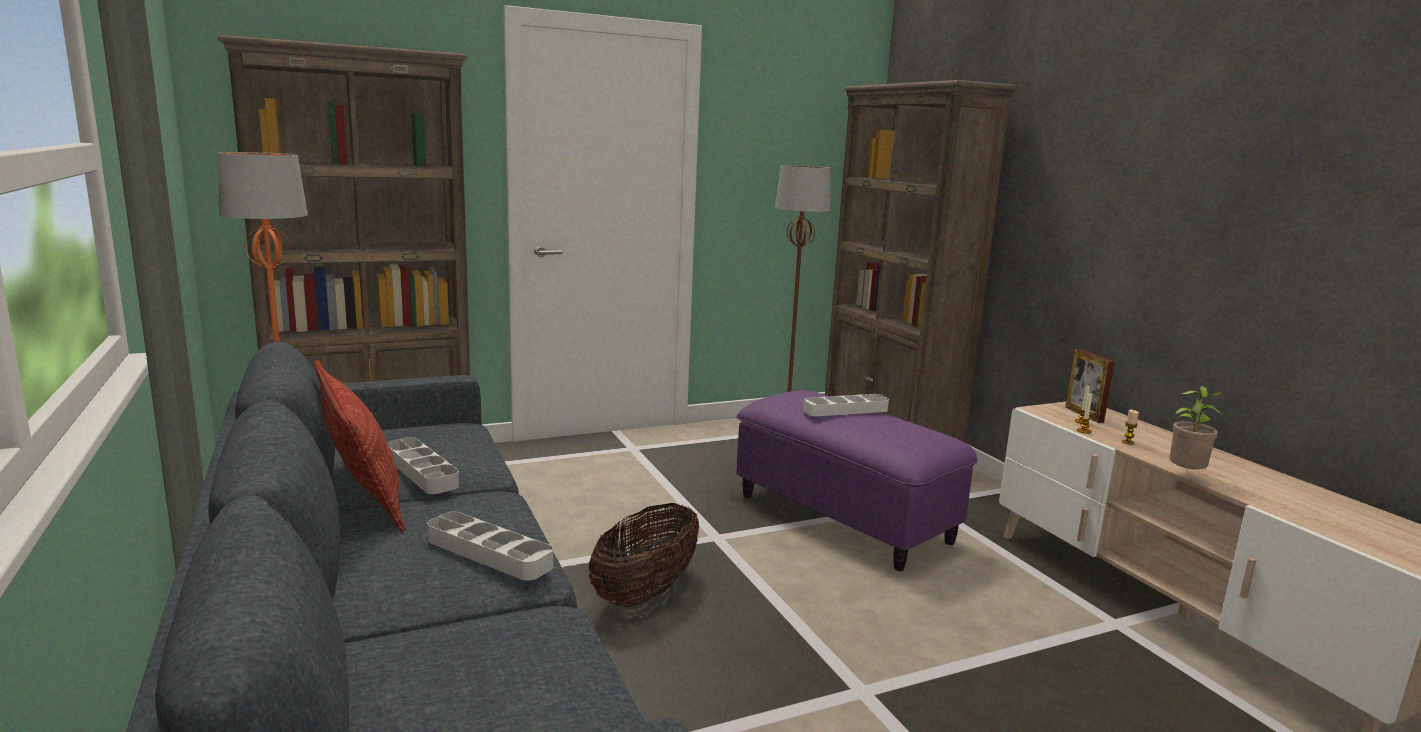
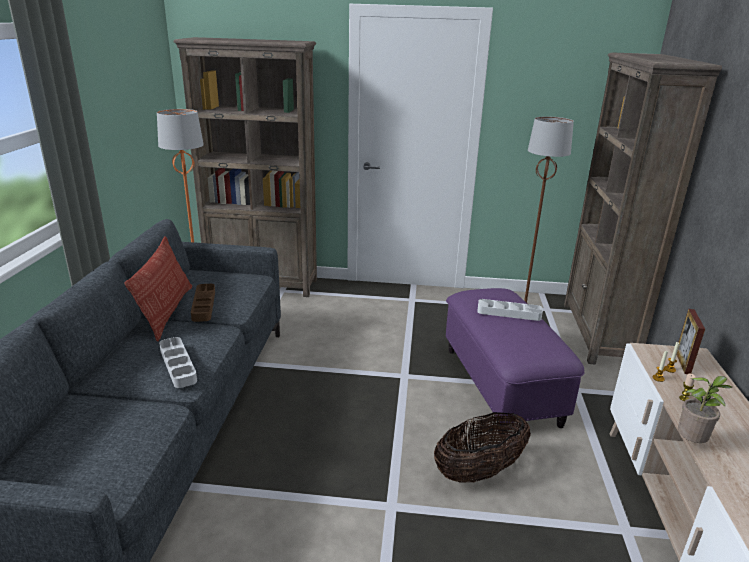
camera: 30 degrees right, 10 degrees up
(421, 471) = (204, 305): grey tray -> brown tray
(645, 592) = (330, 399): basket -> basket (479, 471)

